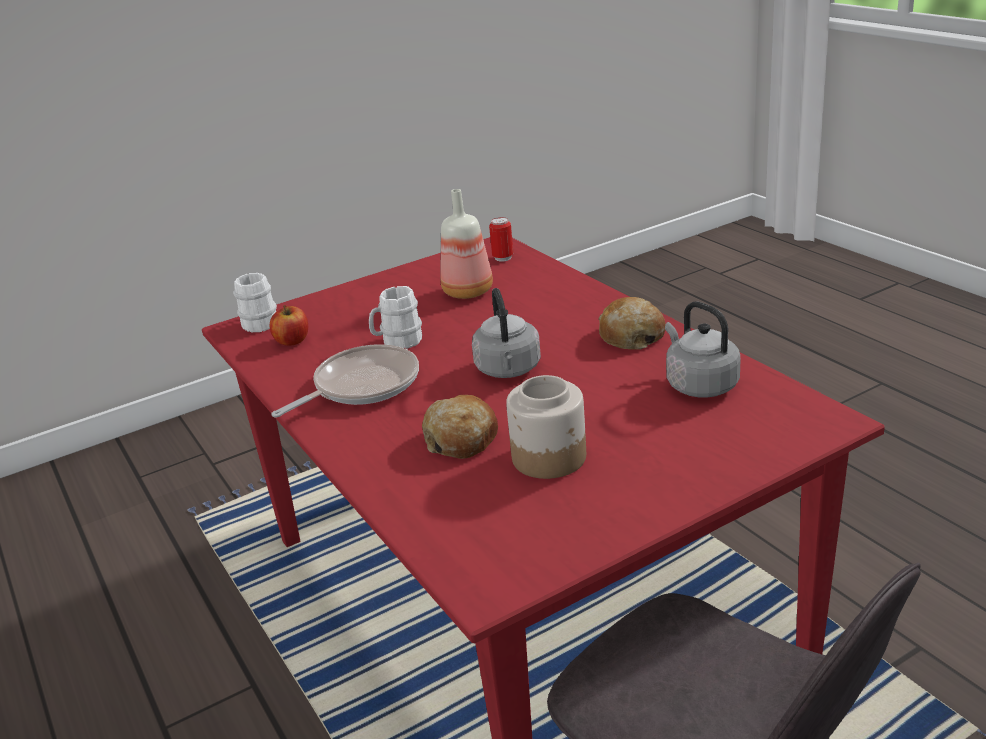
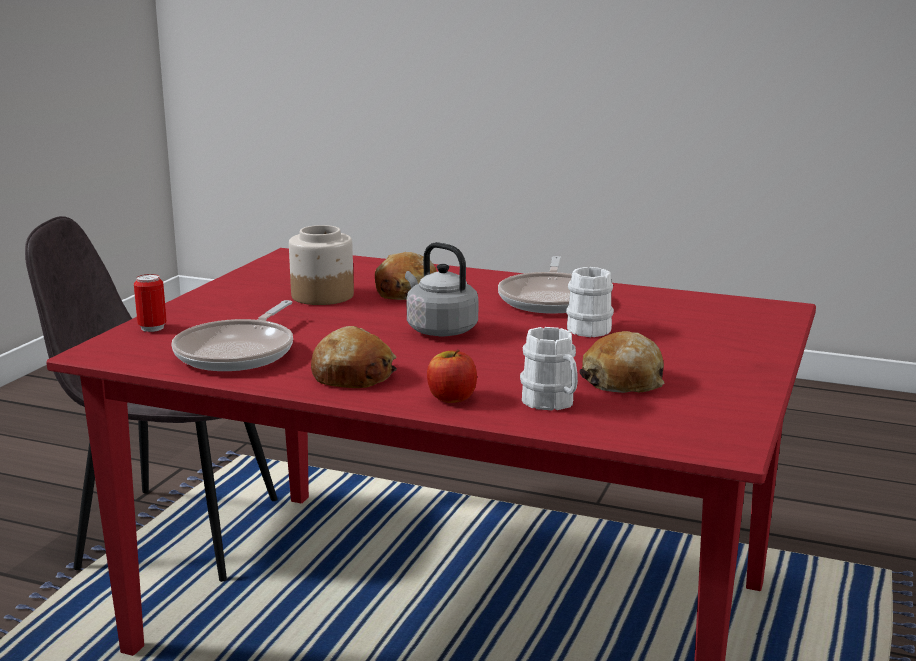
camera: 140 degrees right, 10 degrees down
(261, 321) = (771, 316): white mug -> white mug (552, 403)
(292, 341) = (694, 310): apple -> apple (452, 398)
(468, 291) = (623, 380): bottle -> bread
(503, 258) = (669, 428): can -> can (152, 328)
(699, 384) = (239, 352): grey kettle -> frying pan

